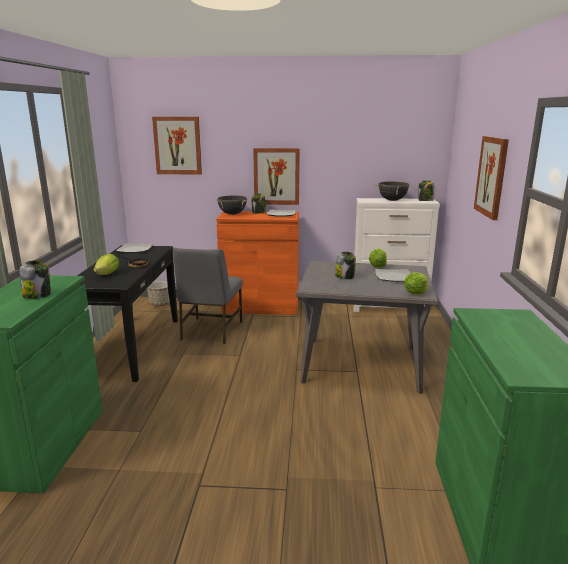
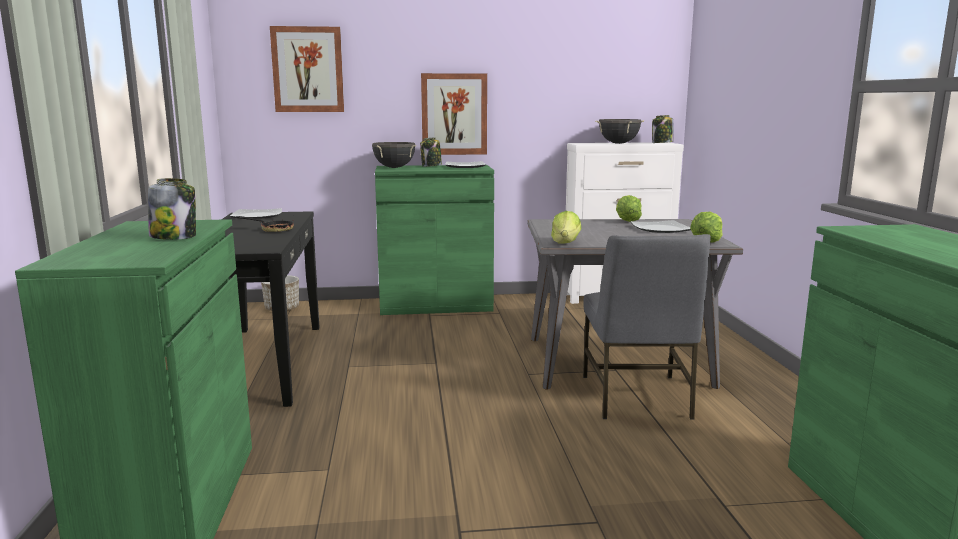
camera: 10 degrees left, 5 degrees down
(108, 274) = (236, 240): lettuce -> lettuce (565, 243)
(210, 331) = (376, 337): grey chair -> grey chair (637, 397)
(260, 306) = (435, 305): orange cabinet -> green cabinet
(345, 276) = (594, 231): jar -> none
(491, 176) = (780, 87): picture -> none

